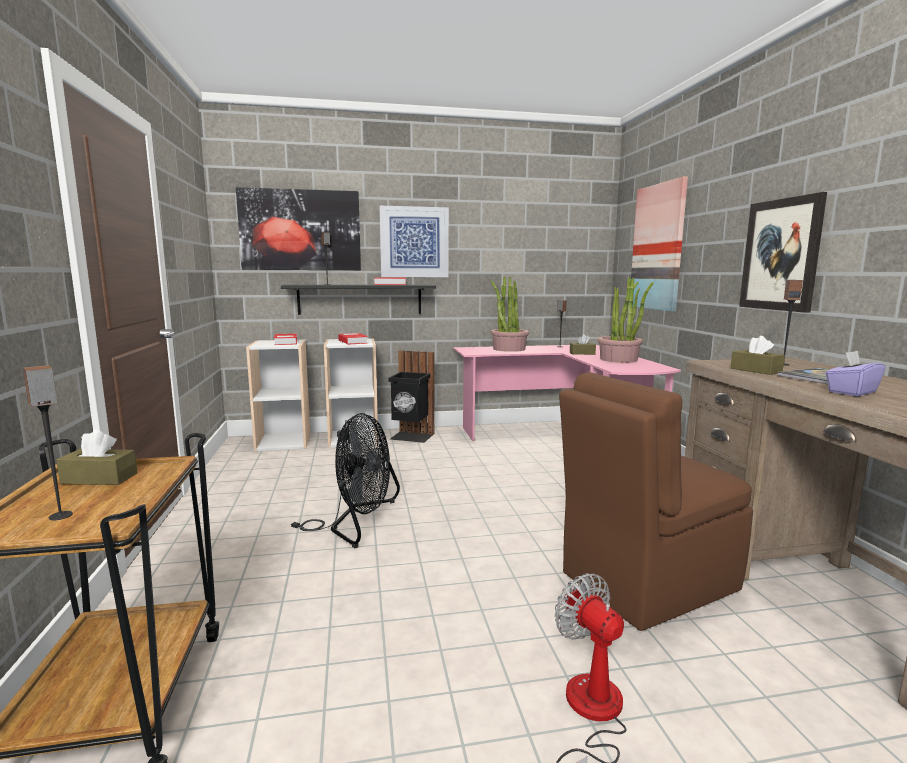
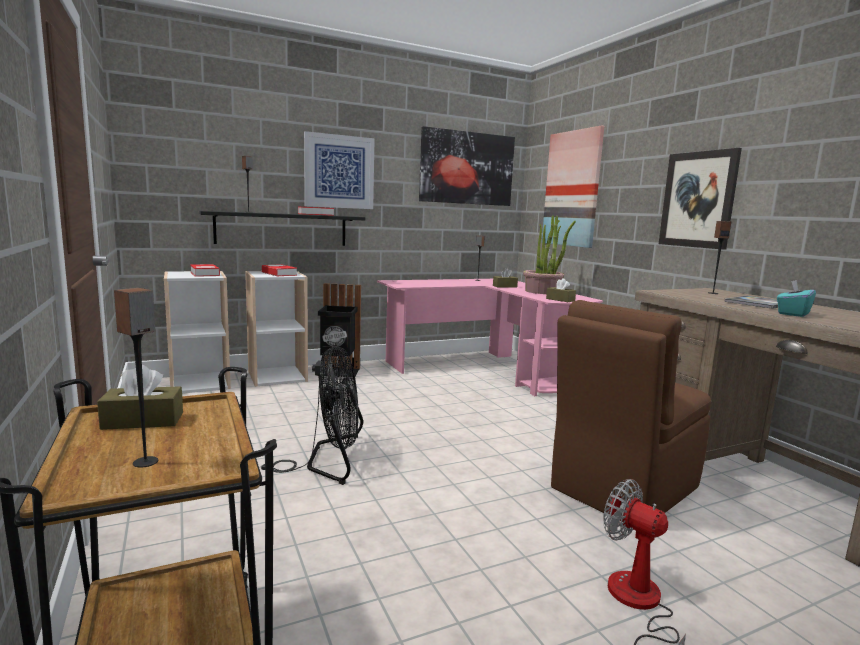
camera: 15 degrees left, 0 degrees up
(300, 230) = (218, 152): picture -> picture (467, 168)
(509, 349) = (433, 282): potted plant -> none
(755, 370) = (701, 298): brown tissue box -> brown tissue box (560, 300)
(851, 392) = (793, 313): purple tissue box -> turquoise tissue box

